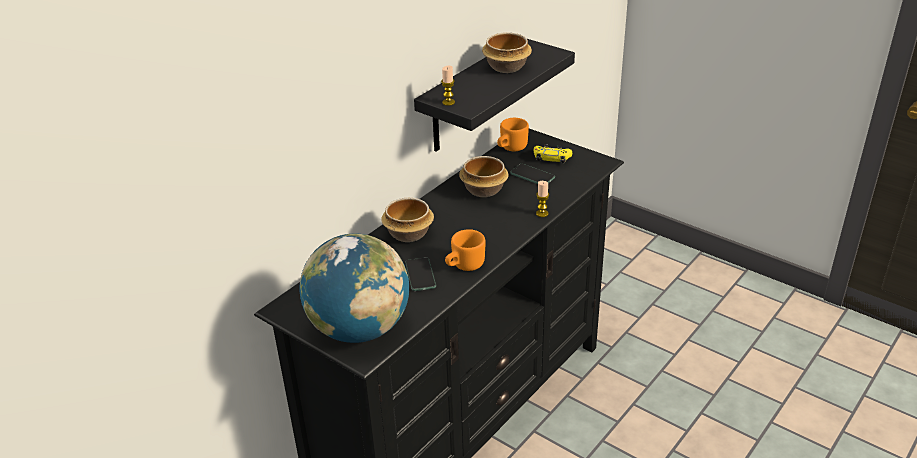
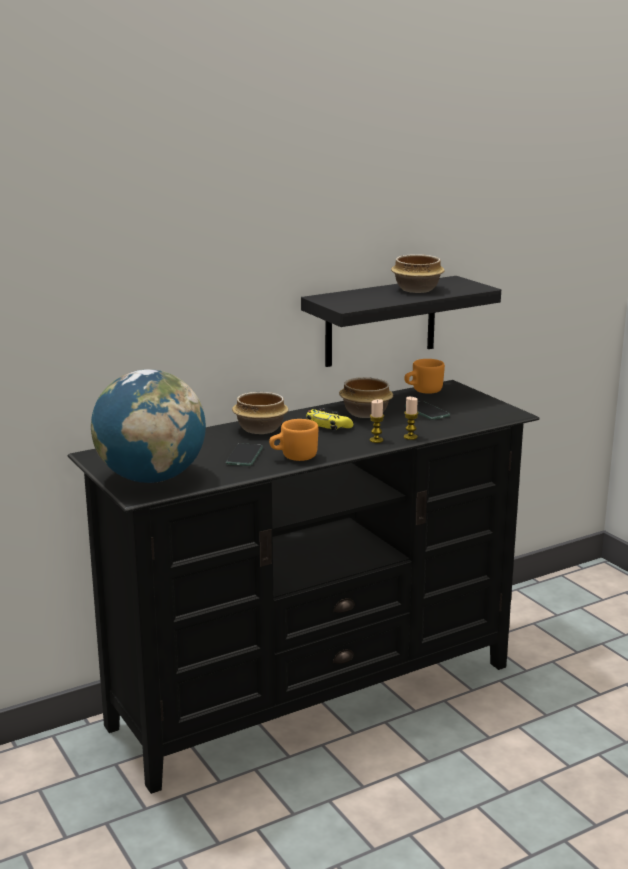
camera: 20 degrees right, 15 degrees down
(448, 102) = (331, 301): candle -> candle (376, 440)
(552, 158) = (460, 403): yellow game controller -> yellow game controller (328, 426)

